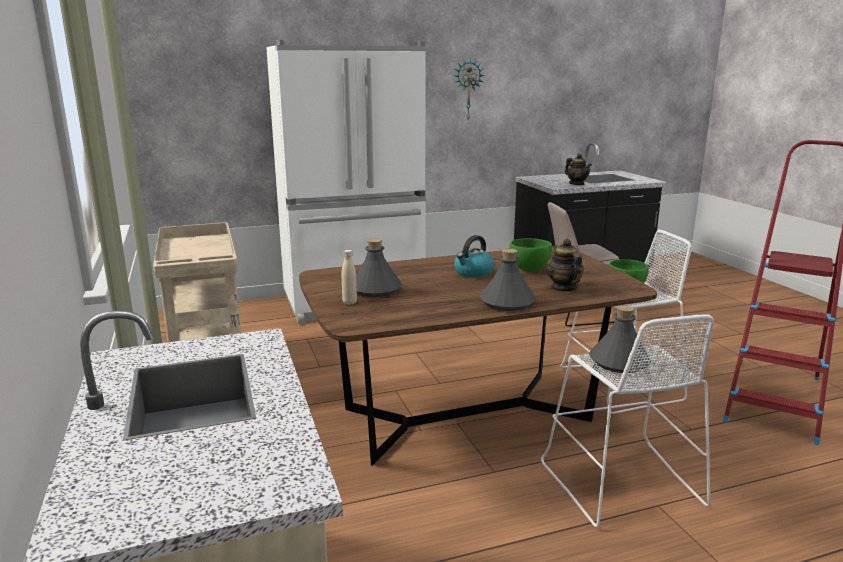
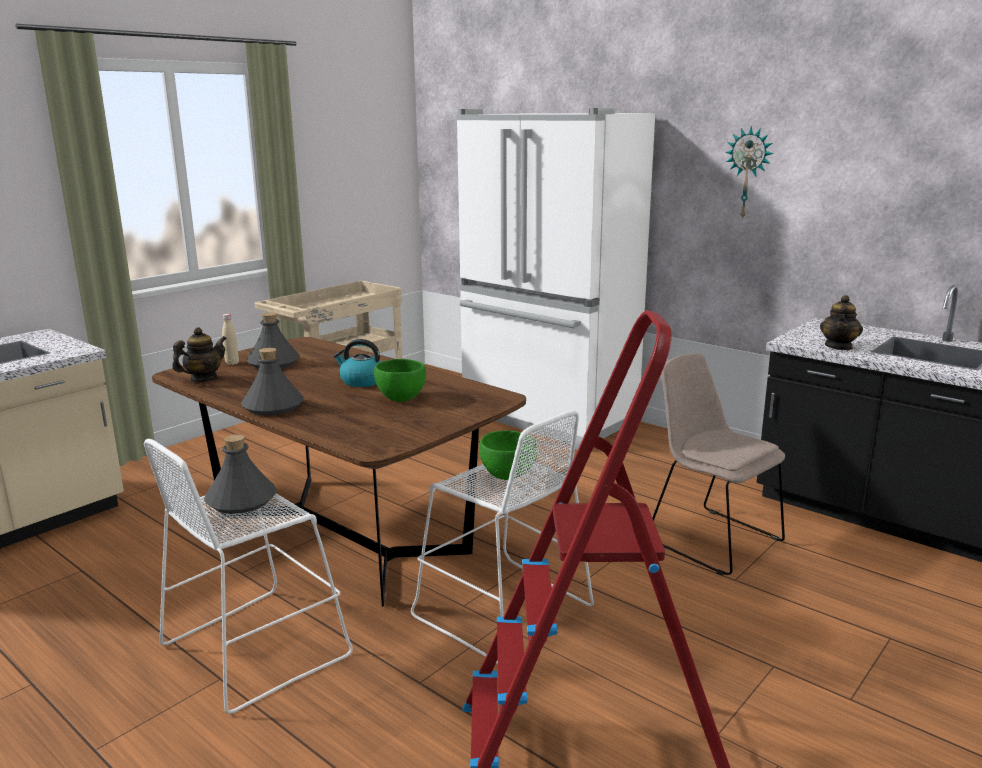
camera: 60 degrees right, 0 degrees up
(563, 288) = (344, 419): teapot -> teapot (203, 379)

